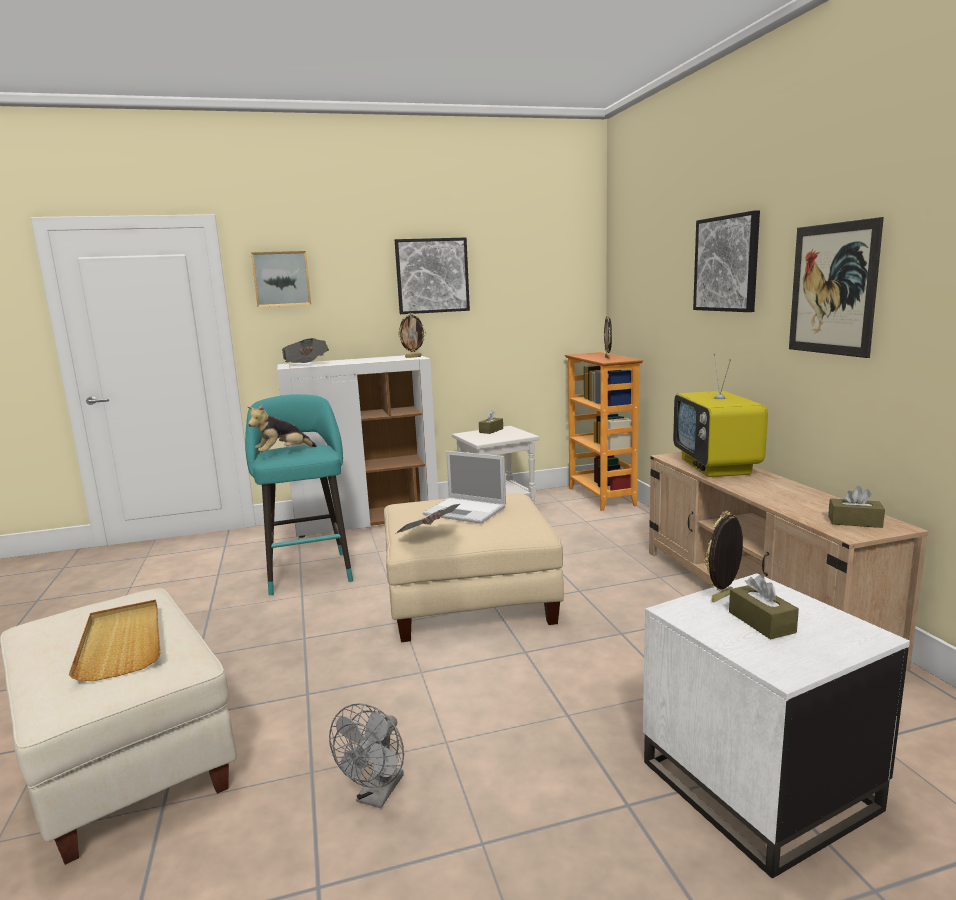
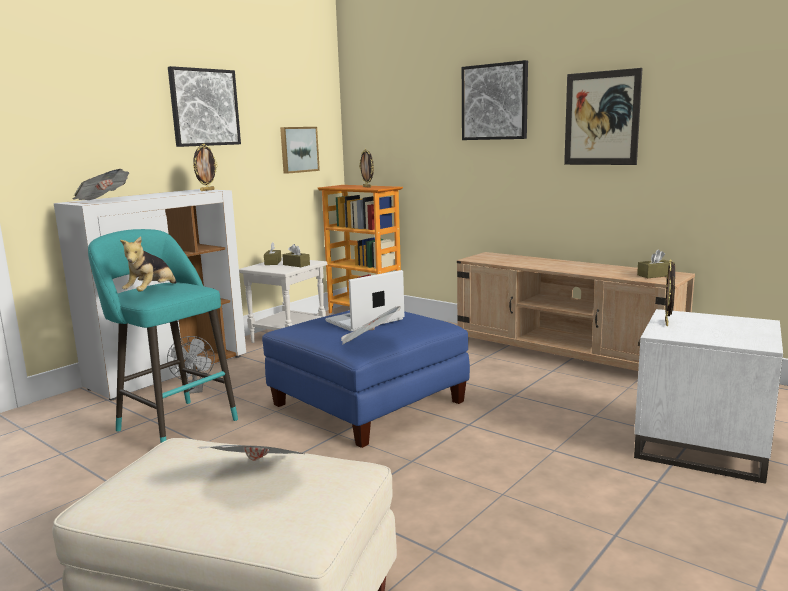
camera: 35 degrees left, 0 degrees up
(122, 643) = (259, 476): beige tray -> newspaper
(281, 279) = (49, 102): picture -> picture (298, 149)
(377, 795) = (508, 542): grey fan -> grey fan (195, 390)
(466, 511) = (363, 321): laptop -> laptop turned 150 degrees clockwise
(469, 597) = (368, 403): beige ottoman -> blue ottoman
(716, 467) = (517, 260): television -> none
(761, 622) = (708, 328): brown tissue box -> brown tissue box (296, 265)

